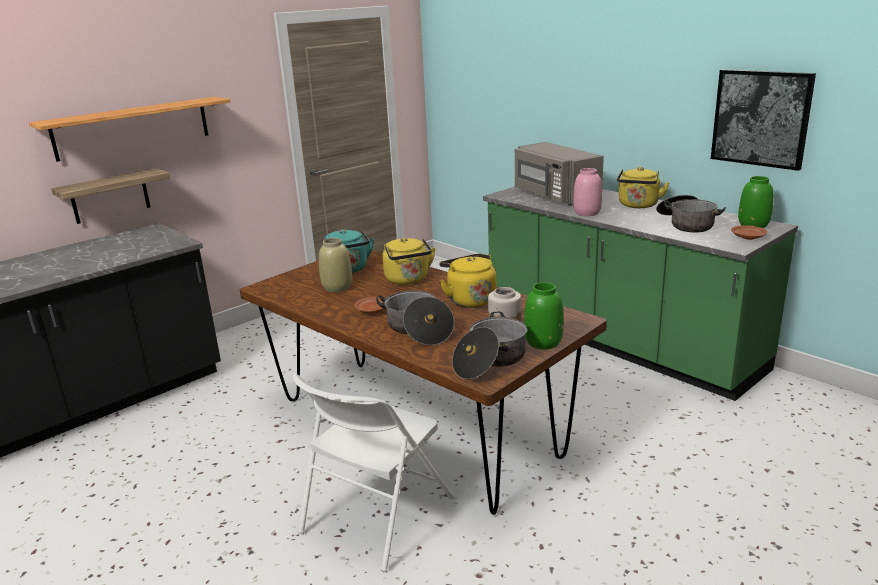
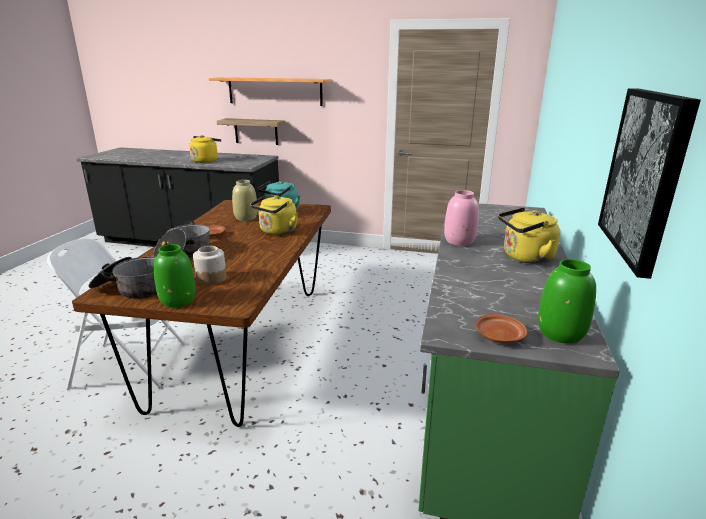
camera: 55 degrees right, 0 degrees up
(469, 300) = (252, 257): yellow kettle -> yellow kettle (206, 161)
(554, 196) = (492, 221): grey microwave -> none
(686, 224) = (496, 291): cooking pot -> none

